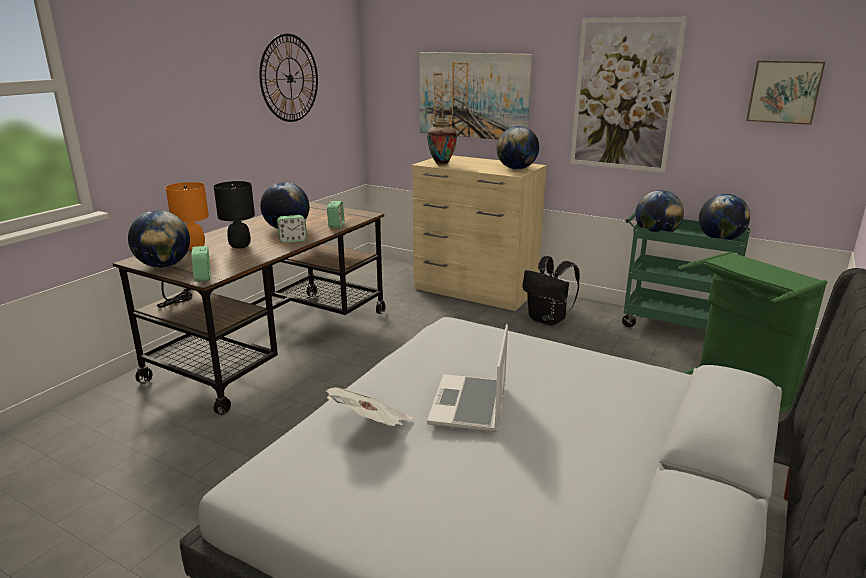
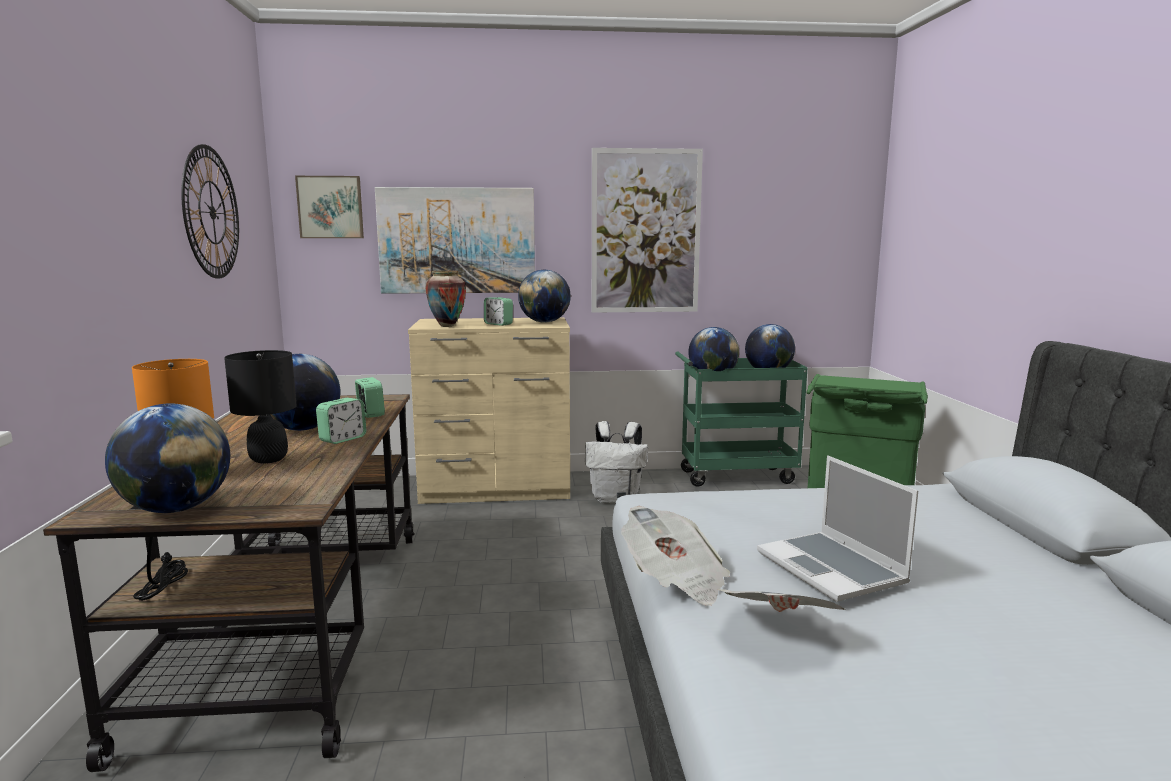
camera: 35 degrees left, 10 degrees down
(203, 277) = (289, 507): alarm clock -> alarm clock (498, 324)
(370, 379) = (675, 581): none -> newspaper
(548, 320) = (616, 499): black backpack -> white backpack
(784, 92) = (797, 221): picture -> picture (330, 207)

